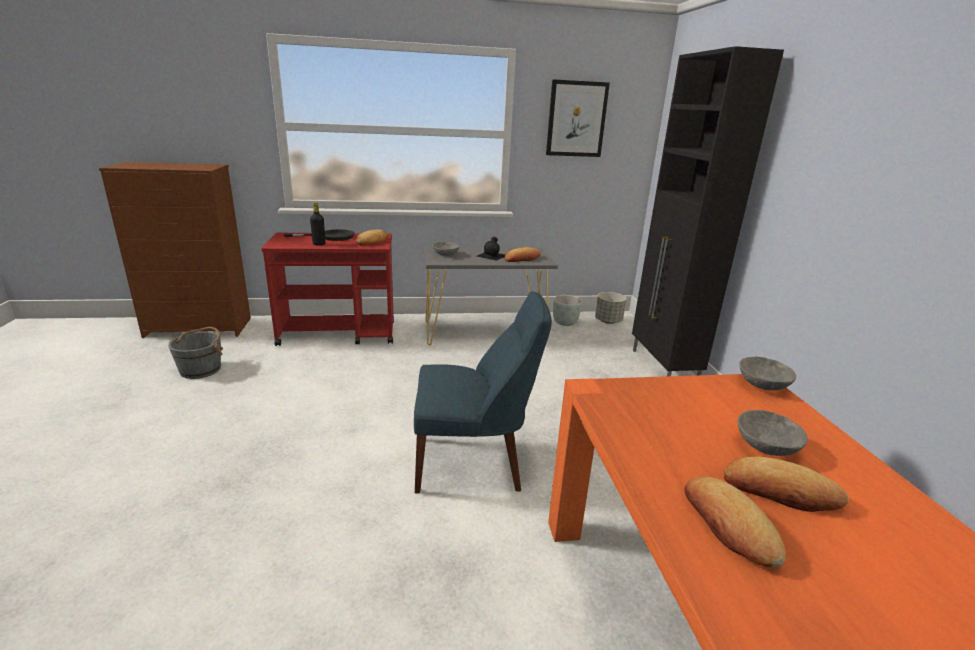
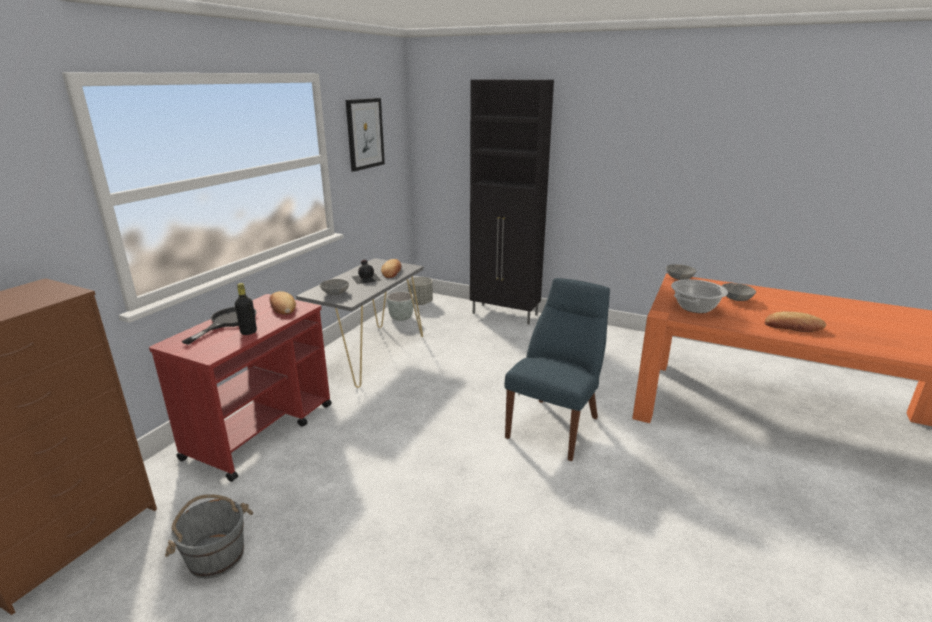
camera: 55 degrees left, 0 degrees up
(658, 411) = (695, 307): none -> cooking pot
(780, 491) = (771, 309): bread -> none

